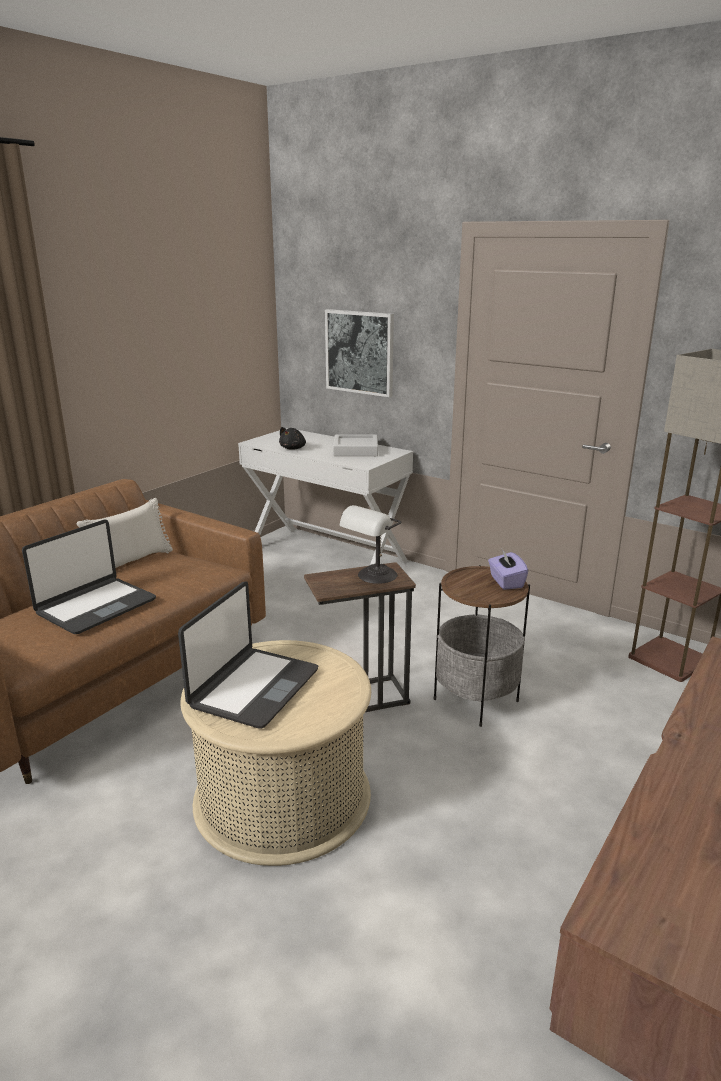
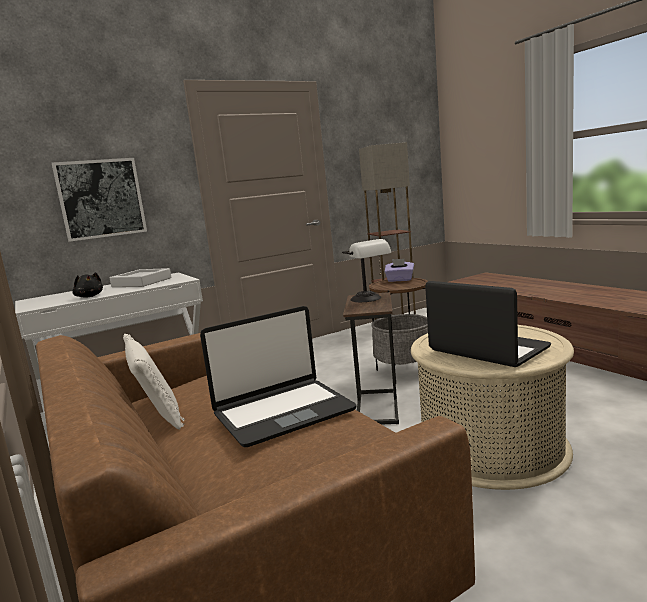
camera: 65 degrees left, 10 degrees down
(95, 606) = (282, 412): laptop -> laptop turned 90 degrees clockwise

